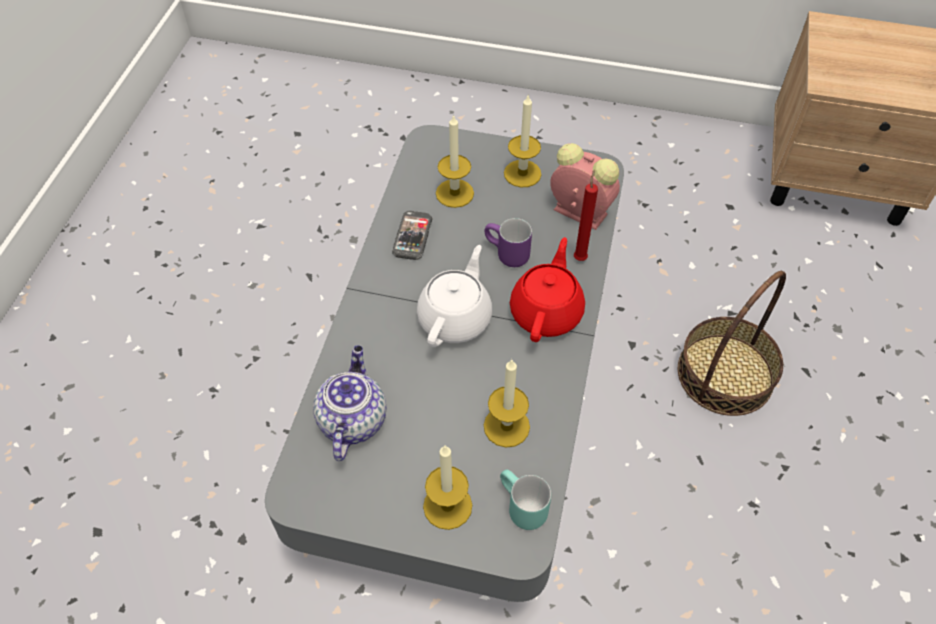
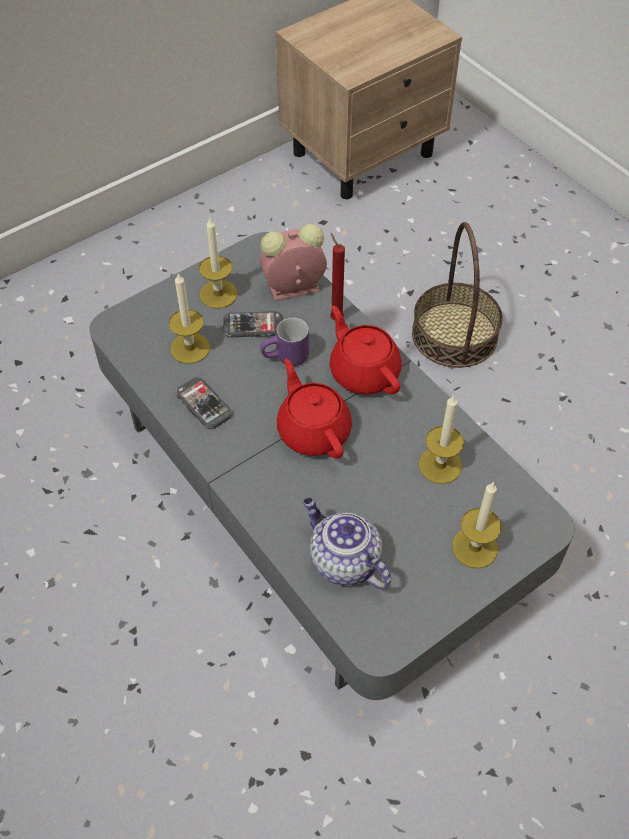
camera: 50 degrees left, 0 degrees up
(456, 318) = (313, 430): white teapot -> red teapot
(515, 213) = (253, 326): none -> phone
(519, 508) = (513, 504): turquoise mug -> none

